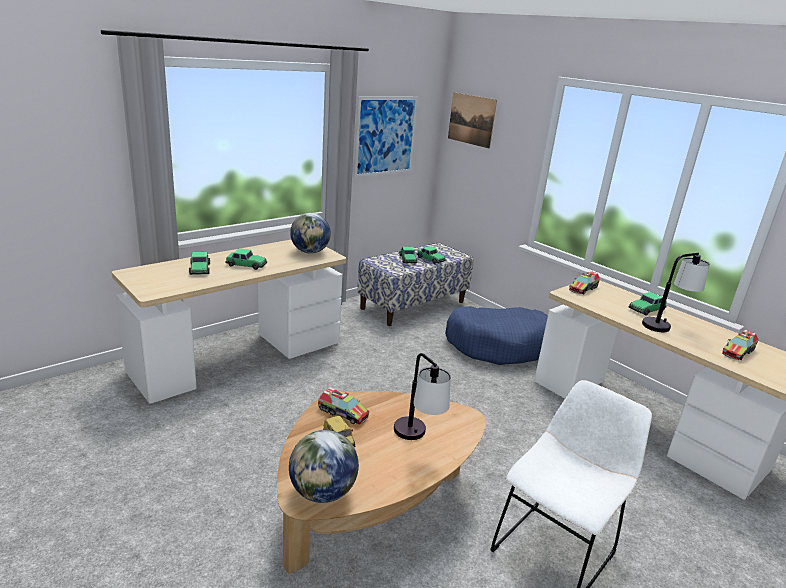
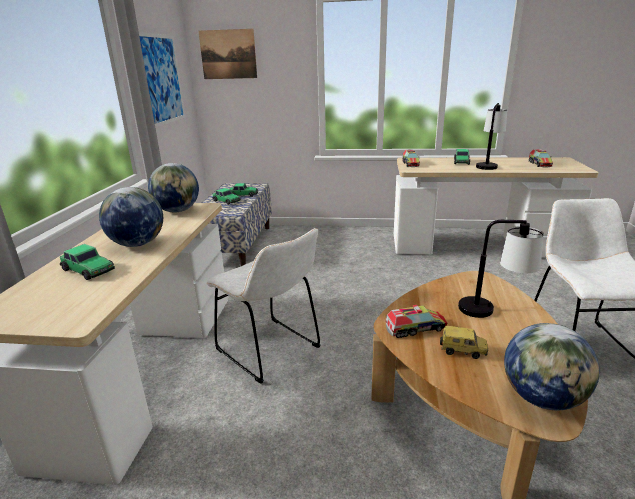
camera: 40 degrees left, 0 degrees up
(246, 265) = (137, 244): toy car -> globe
(312, 391) = (271, 351): none -> white chair
(499, 345) = (338, 243): blue dog bed -> none

